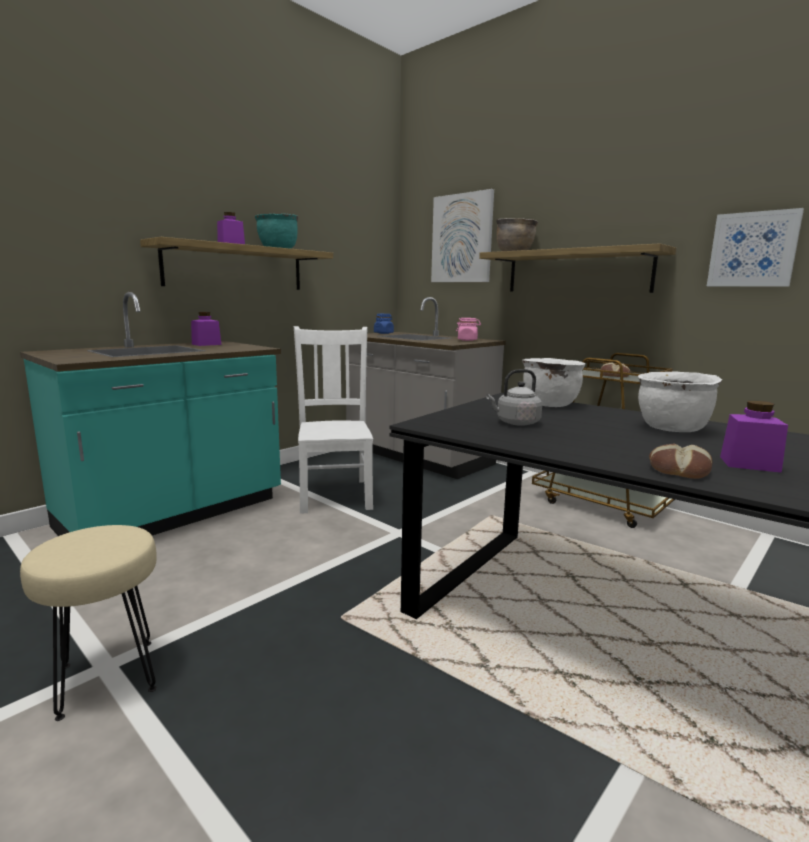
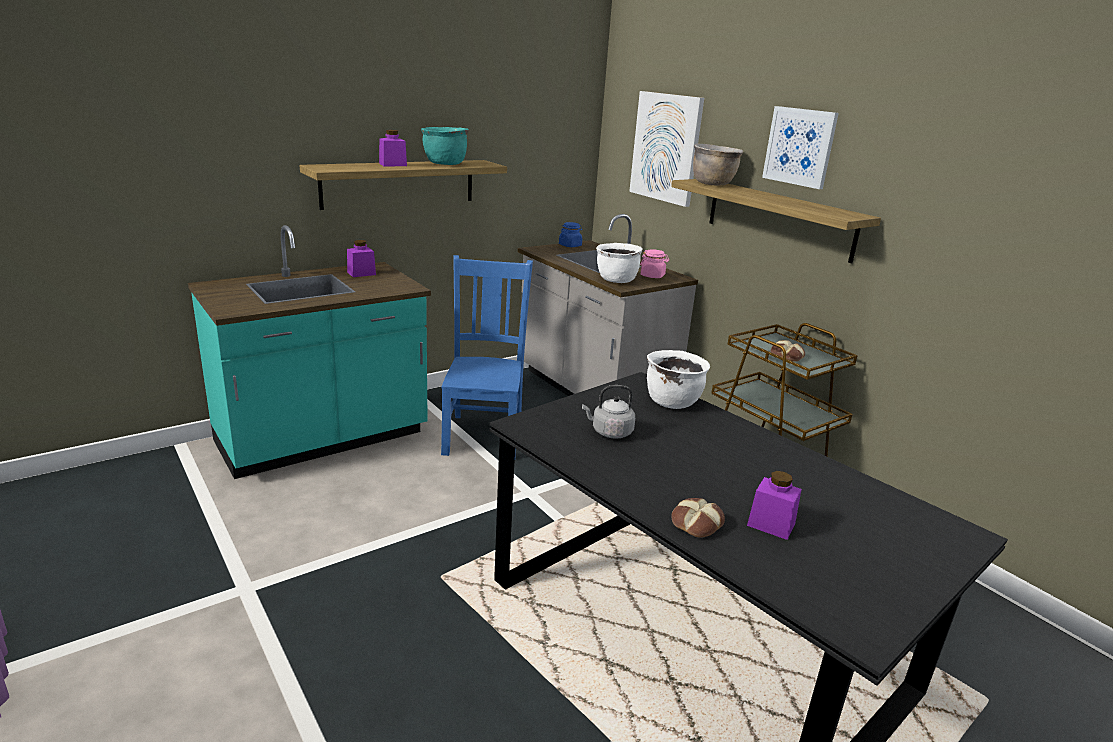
camera: 10 degrees right, 10 degrees up
(106, 677) = (245, 597): beige stool -> none
(335, 494) = (484, 434): white chair -> blue chair
(671, 429) = (756, 461): white cooking pot -> white cooking pot (616, 280)
(753, 249) = (956, 241): picture -> picture (800, 147)

